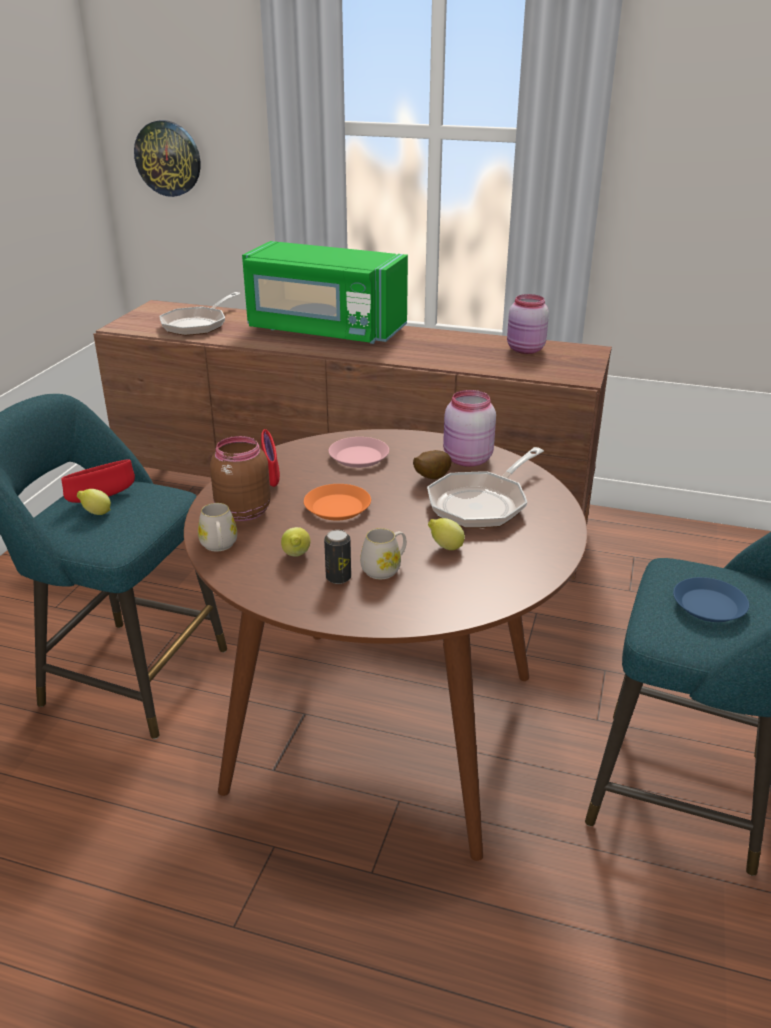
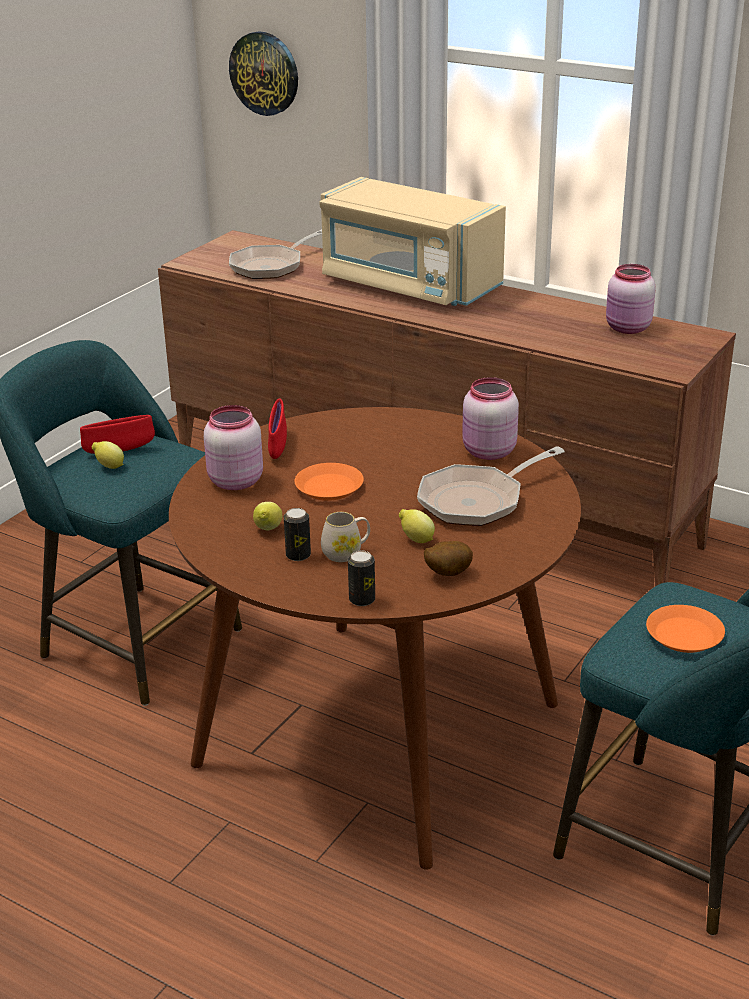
camera: 15 degrees right, 0 degrees up
(219, 546) = (200, 512): white mug -> none
(241, 512) = (234, 481): brown jar -> pink jar
(325, 330) = (408, 285): green microwave -> beige microwave
(358, 457) = (375, 437): pink plate -> none
(424, 615) = (362, 600): none -> can
(430, 478) = (438, 468): potato -> potato (446, 573)
(708, 606) = (684, 635): blue plate -> orange plate

